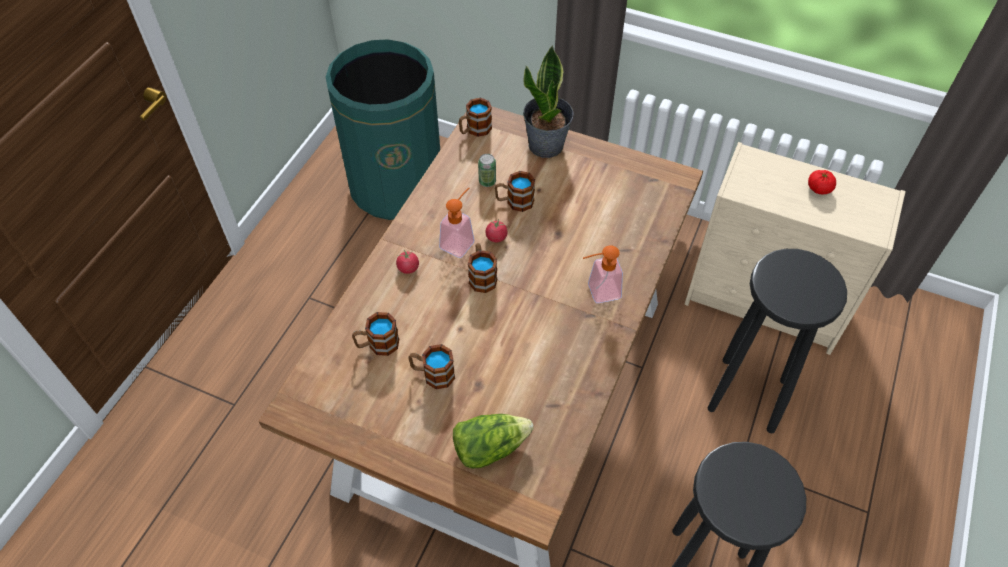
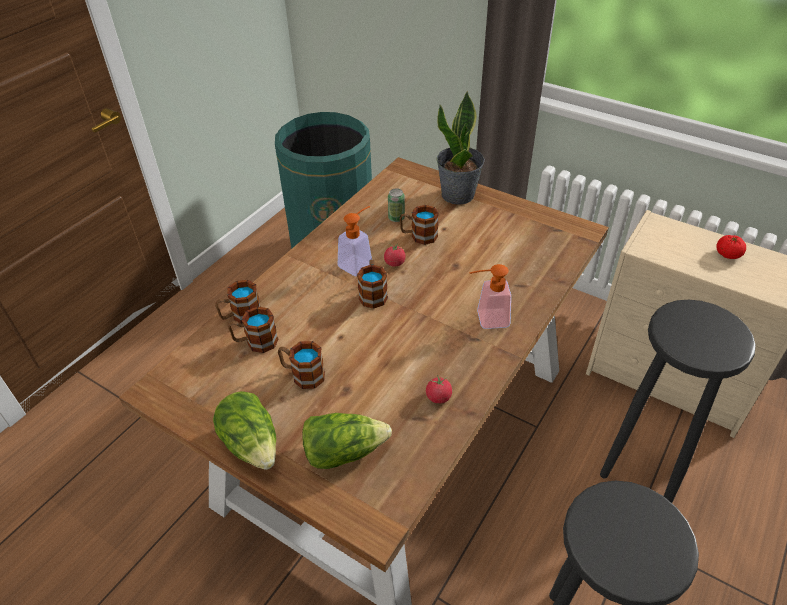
camera: 10 degrees right, 10 degrees down
(403, 451) = (252, 444): none -> lettuce
(408, 268) = (304, 280): tomato -> tomato (438, 397)
(474, 130) = (394, 178): mug -> mug (241, 316)

